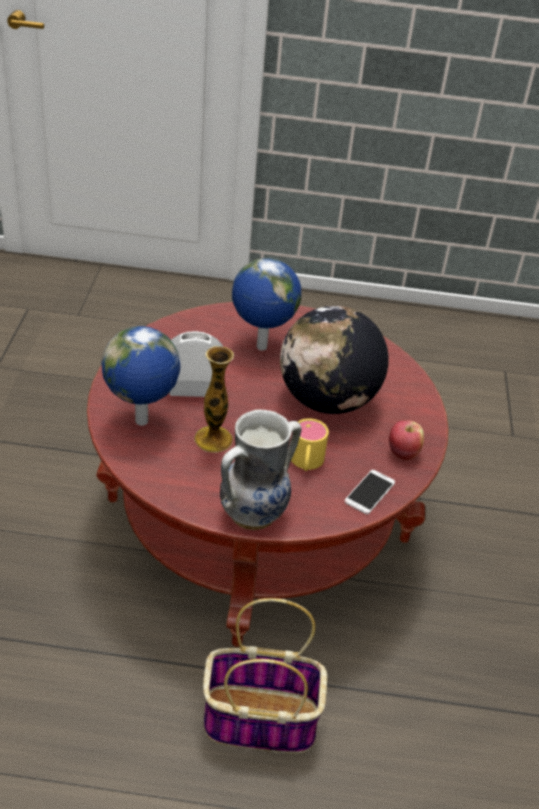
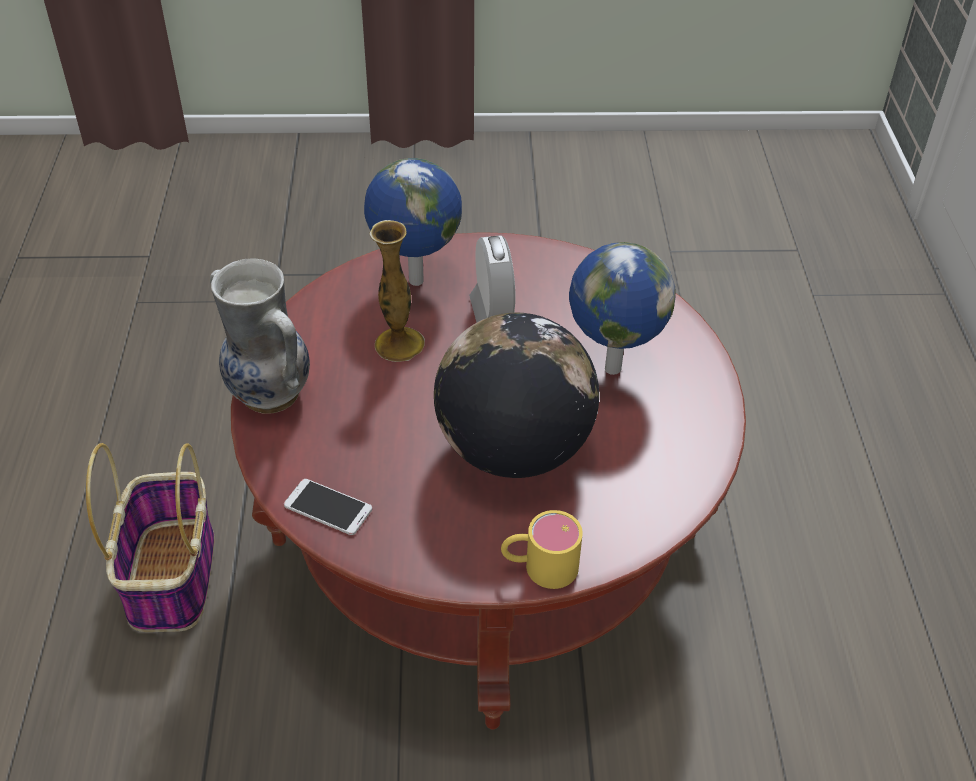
camera: 85 degrees right, 5 degrees up
(306, 463) = (373, 436): yellow mug -> yellow mug (539, 566)
(403, 453) = (418, 544): apple -> none

